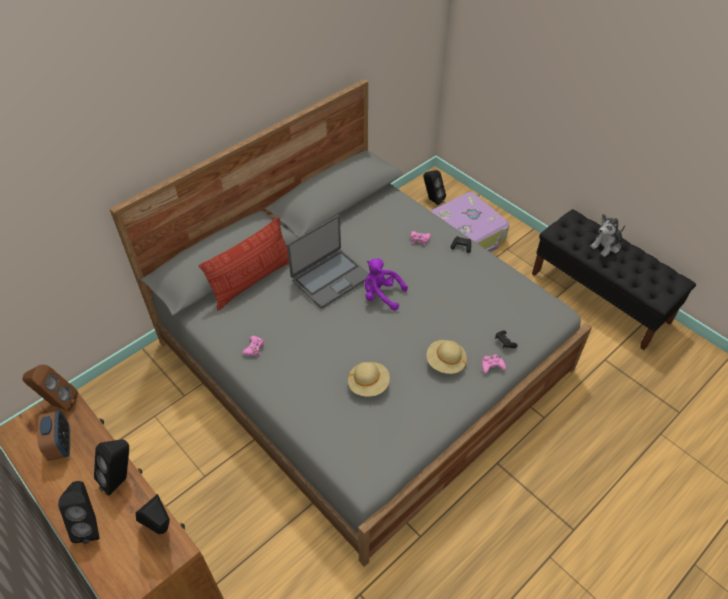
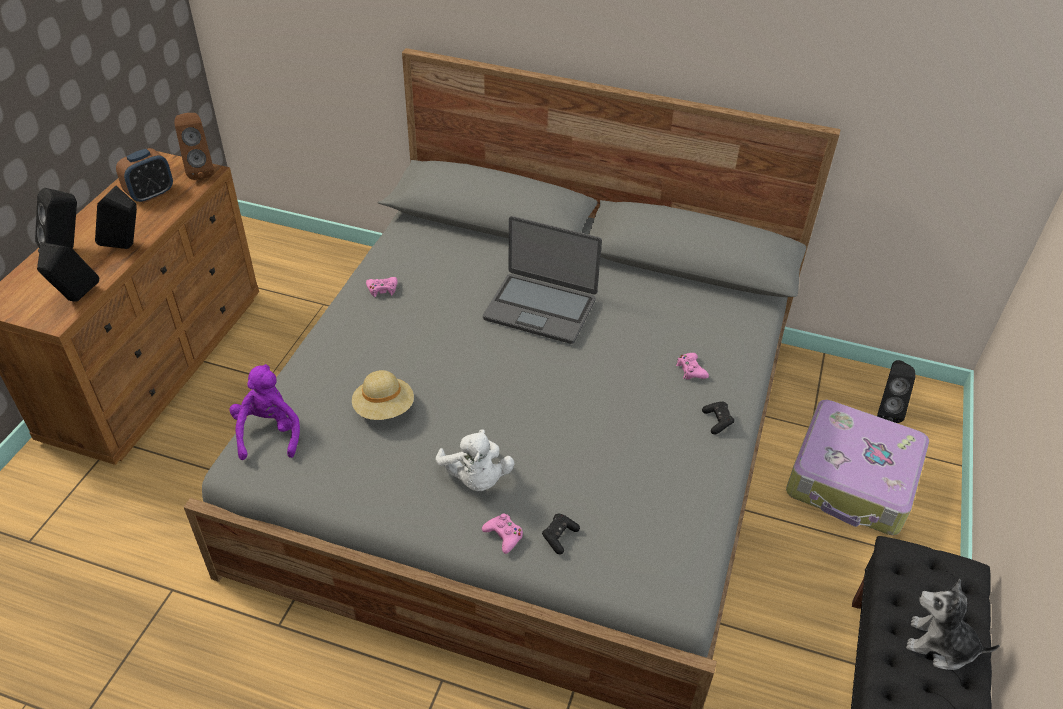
camera: 60 degrees right, 5 degrees down
(253, 280) = (486, 246): pillow -> none
(381, 295) = (550, 368): purple plush toy -> purple plush toy (269, 432)
(445, 362) = (475, 479): beige hat -> white plush toy

